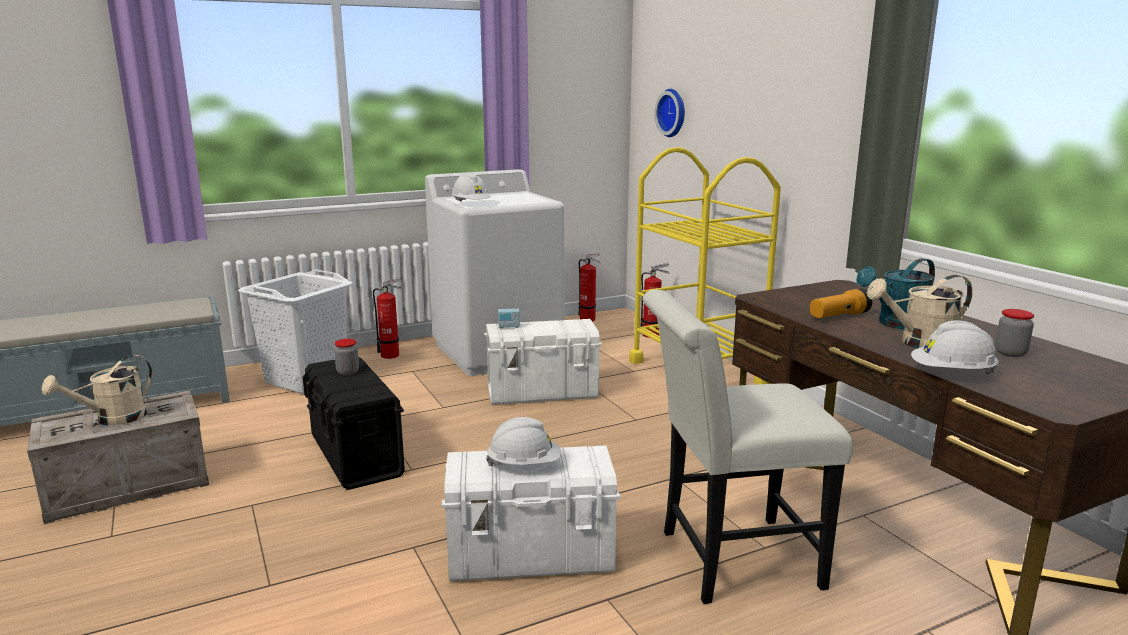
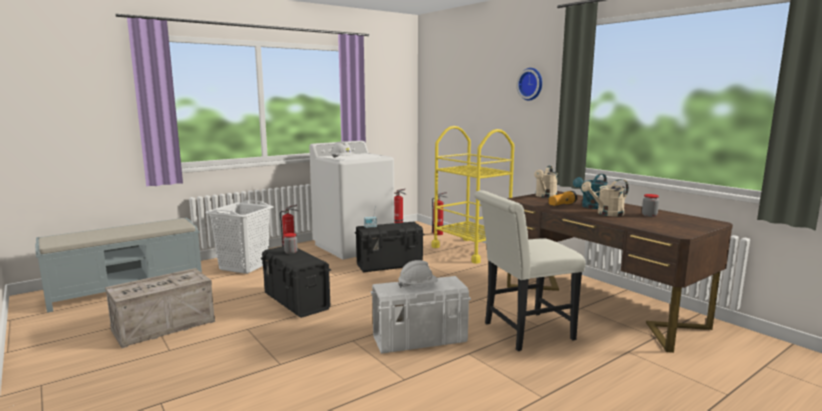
camera: 10 degrees left, 5 degrees down
(113, 419) = (158, 284): beige watering can -> beige watering can (545, 196)
(542, 393) = (389, 265): white storage box -> black storage box
(673, 113) = (445, 108): wall clock -> wall clock (531, 84)
(952, 374) = (627, 224): white hard hat -> none

